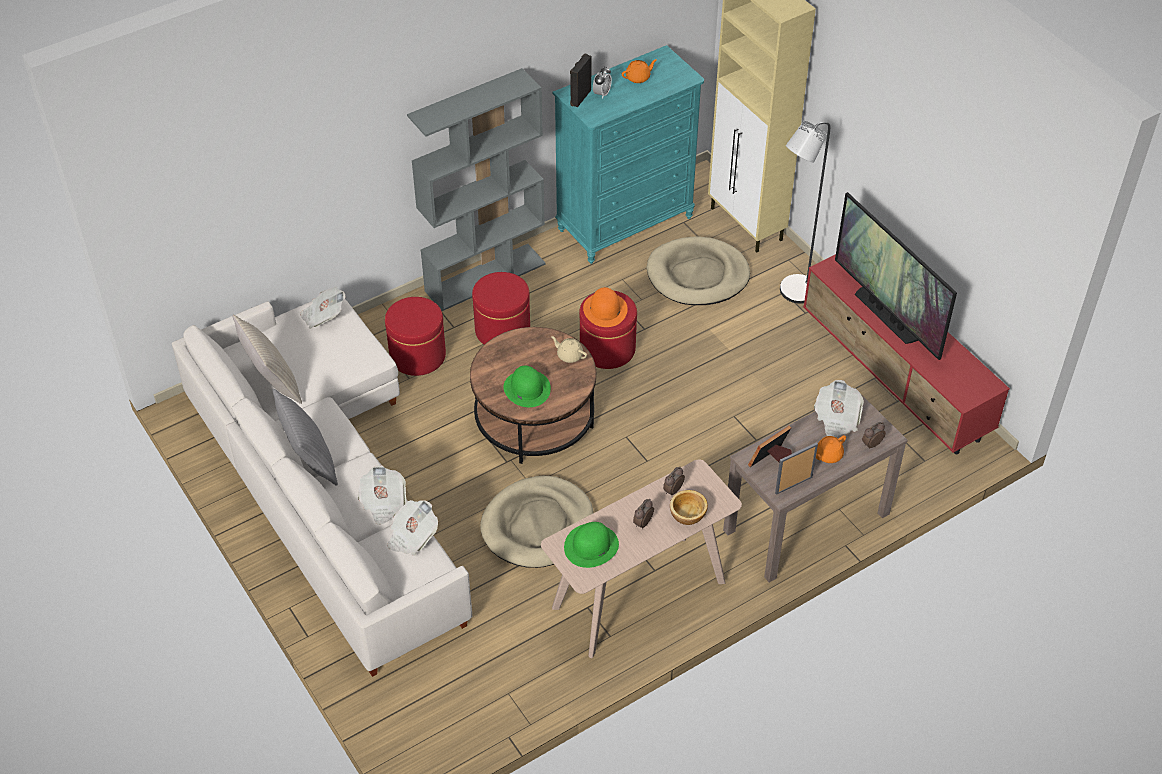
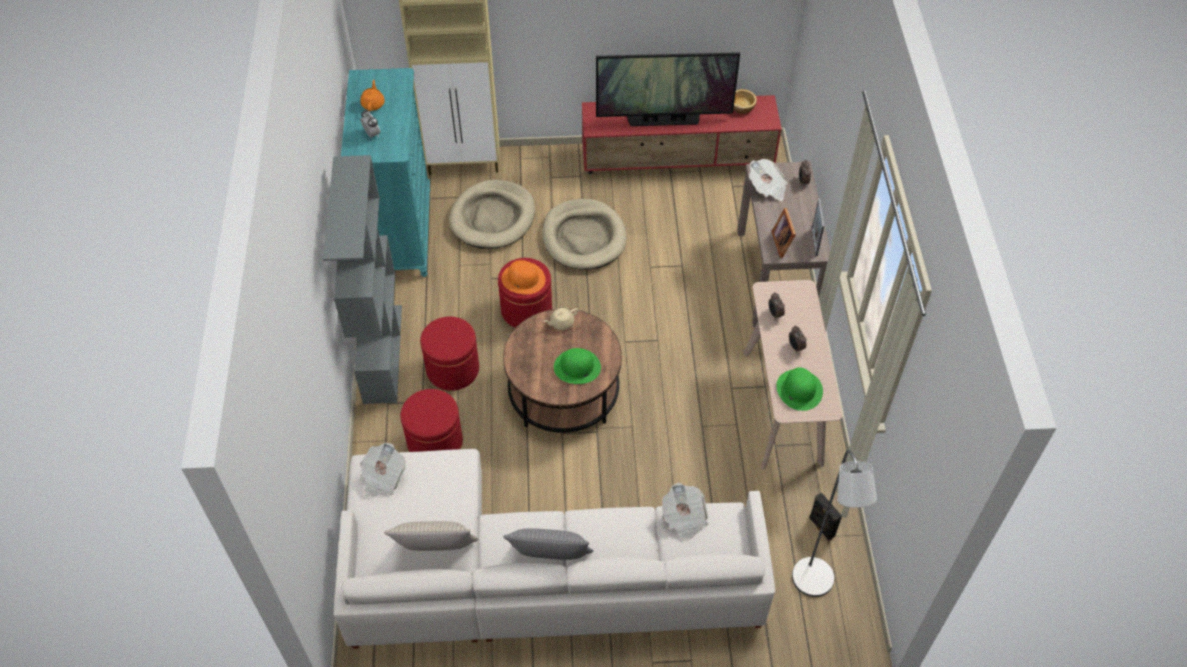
camera: 60 degrees left, 5 degrees up
(383, 503) = (634, 524): newspaper -> none
(537, 525) = (676, 441): beige dog bed -> beige dog bed (584, 237)
(580, 97) = (364, 150): black speaker -> black speaker (821, 527)
(687, 515) = (804, 316): bowl -> bowl (742, 107)
(793, 293) = (555, 173): grey floor lamp -> grey floor lamp (815, 585)
(828, 455) = (798, 209): orange teapot -> none

